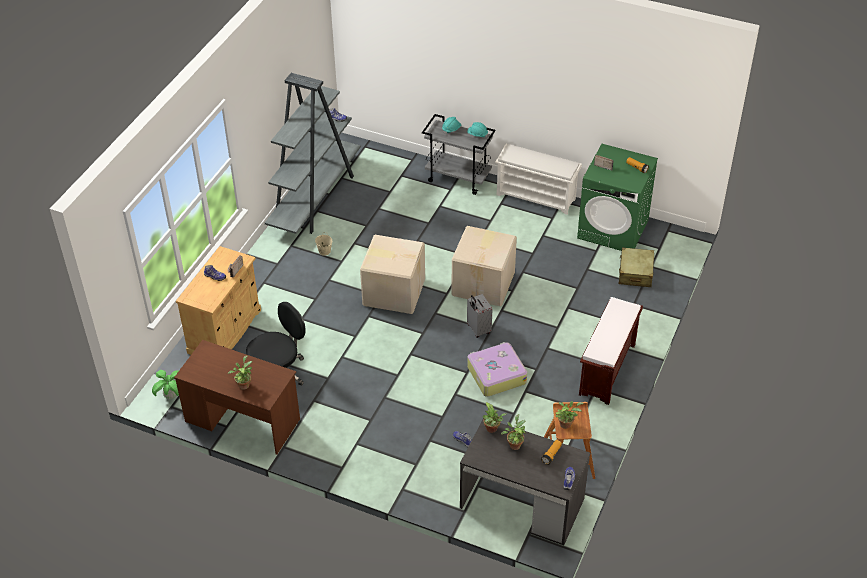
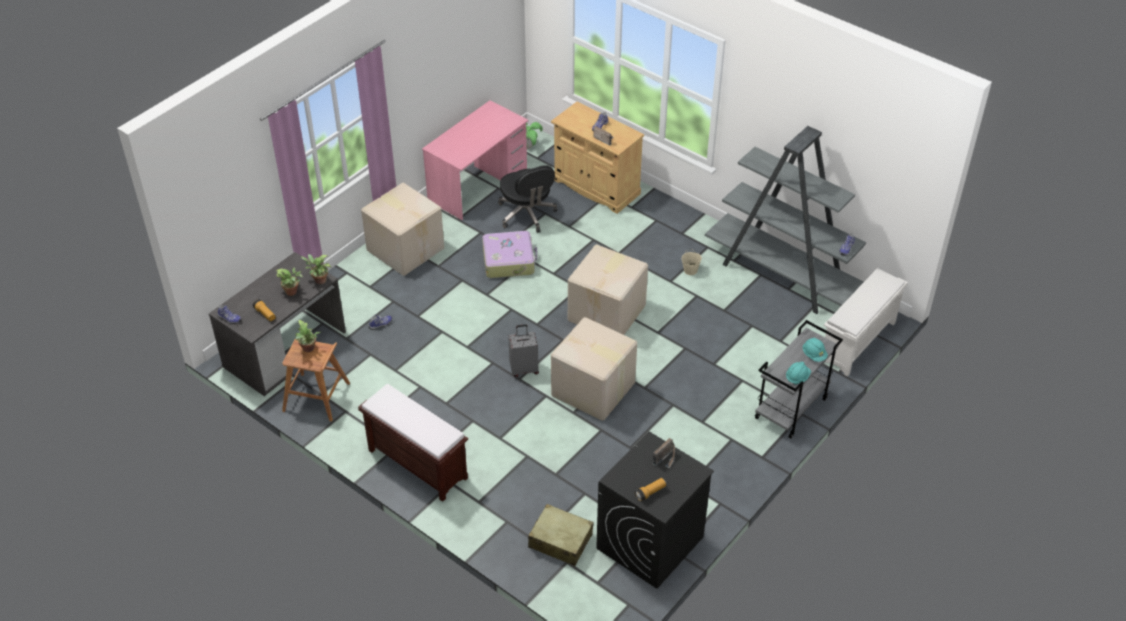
camera: 105 degrees right, 0 degrees up
(242, 420) = (478, 185): brown desk -> pink desk
(244, 384) = (460, 137): potted plant -> none
(354, 452) = (405, 249): none -> cardboard box
(496, 374) = (453, 368): suitcase -> suitcase (509, 260)
(536, 196) = (736, 479): white shoe rack -> white shoe rack (858, 342)
(613, 229) = (649, 543): green washing machine -> black washing machine

